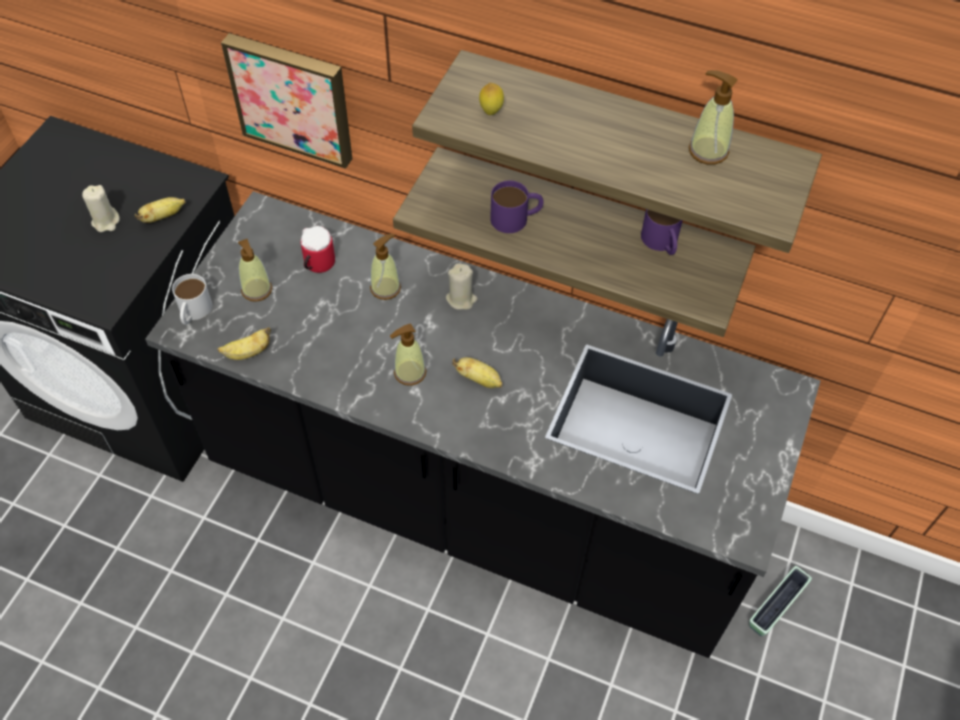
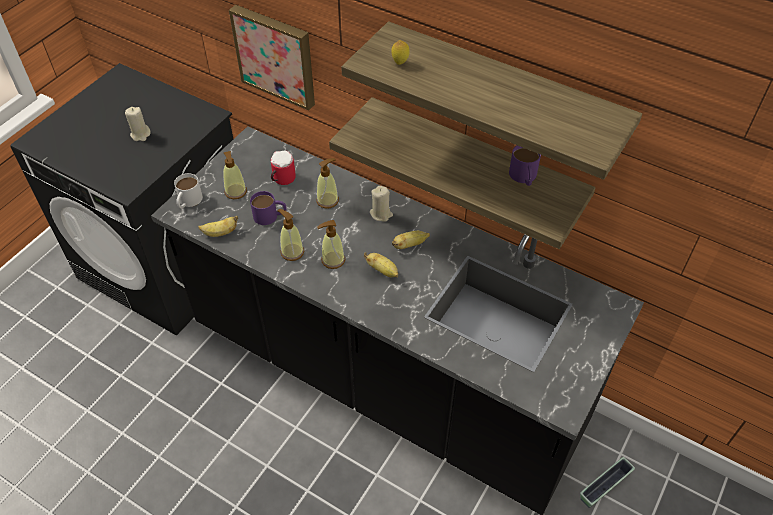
camera: 10 degrees right, 5 degrees down
(163, 216) = (180, 135): banana -> banana (409, 245)
(516, 218) = (418, 150): purple mug -> purple mug (270, 216)
(707, 151) = (555, 103): soap dispenser -> soap dispenser (292, 252)

